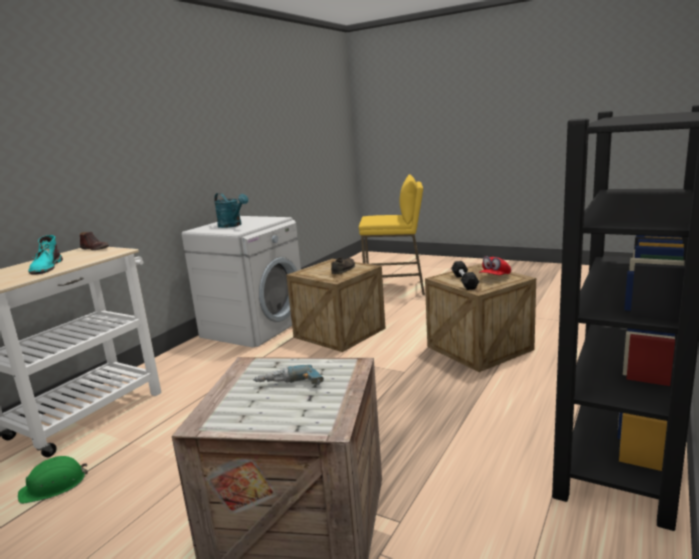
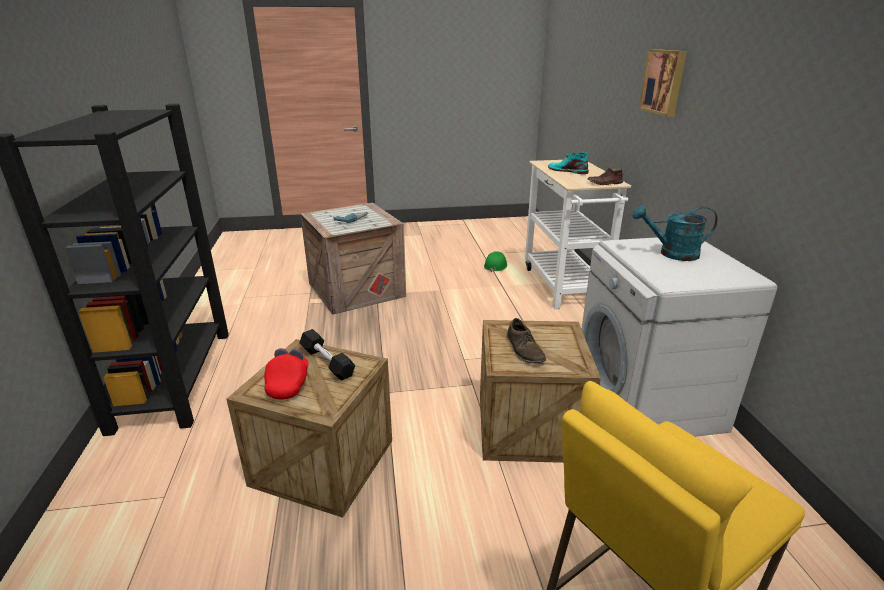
camera: 140 degrees right, 10 degrees up
(76, 136) = (664, 82): none -> picture

